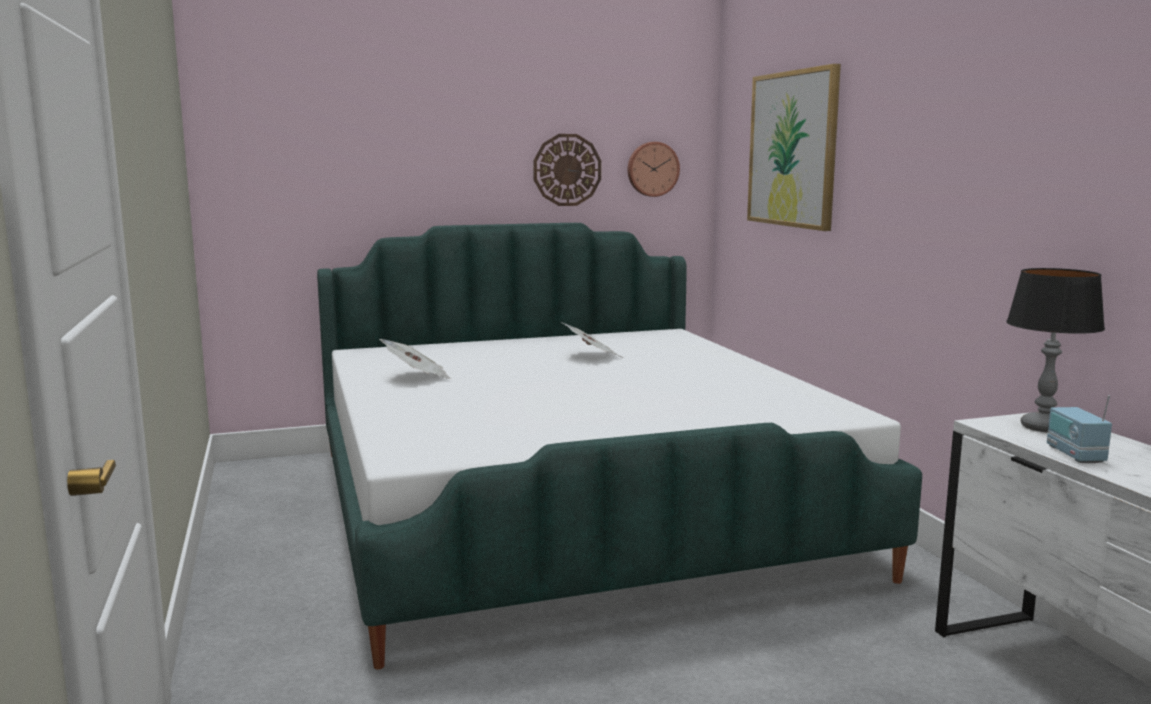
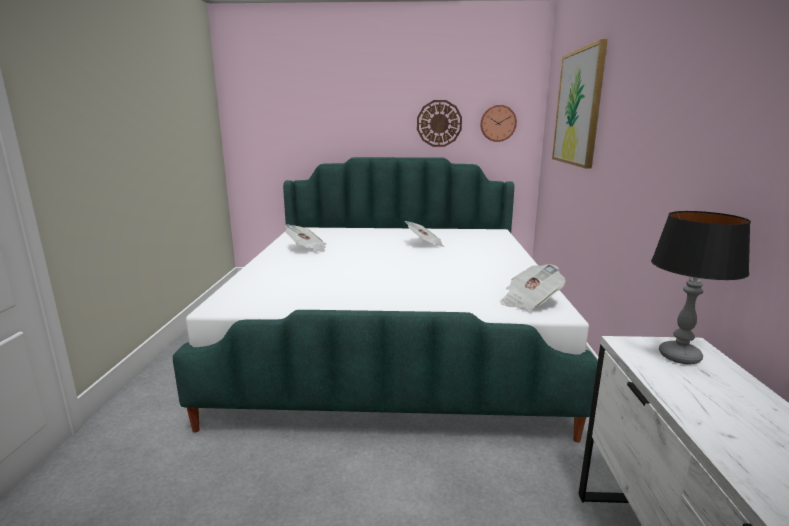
camera: 20 degrees right, 5 degrees up
(813, 409) = (529, 302): none -> newspaper
(1074, 455) = (682, 395): radio -> none

